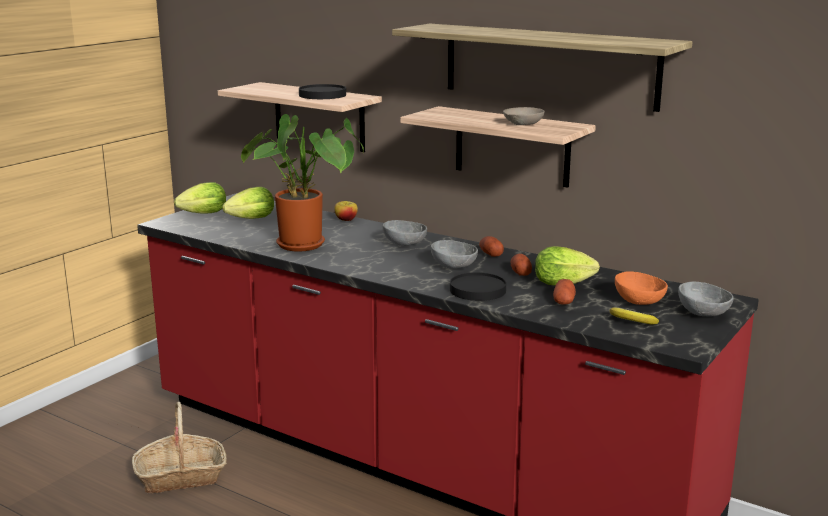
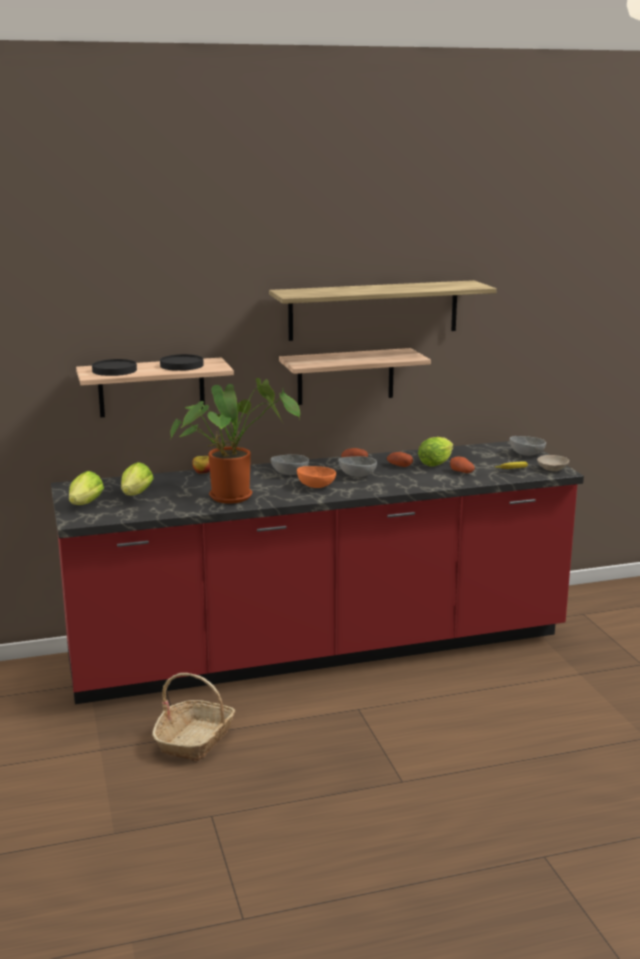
camera: 50 degrees left, 0 degrees up
(477, 290) = (409, 482): black plate -> black plate (114, 370)
(524, 124) = (379, 356): beige bowl -> beige bowl (552, 469)
(640, 301) = (489, 459): orange bowl -> orange bowl (316, 486)

